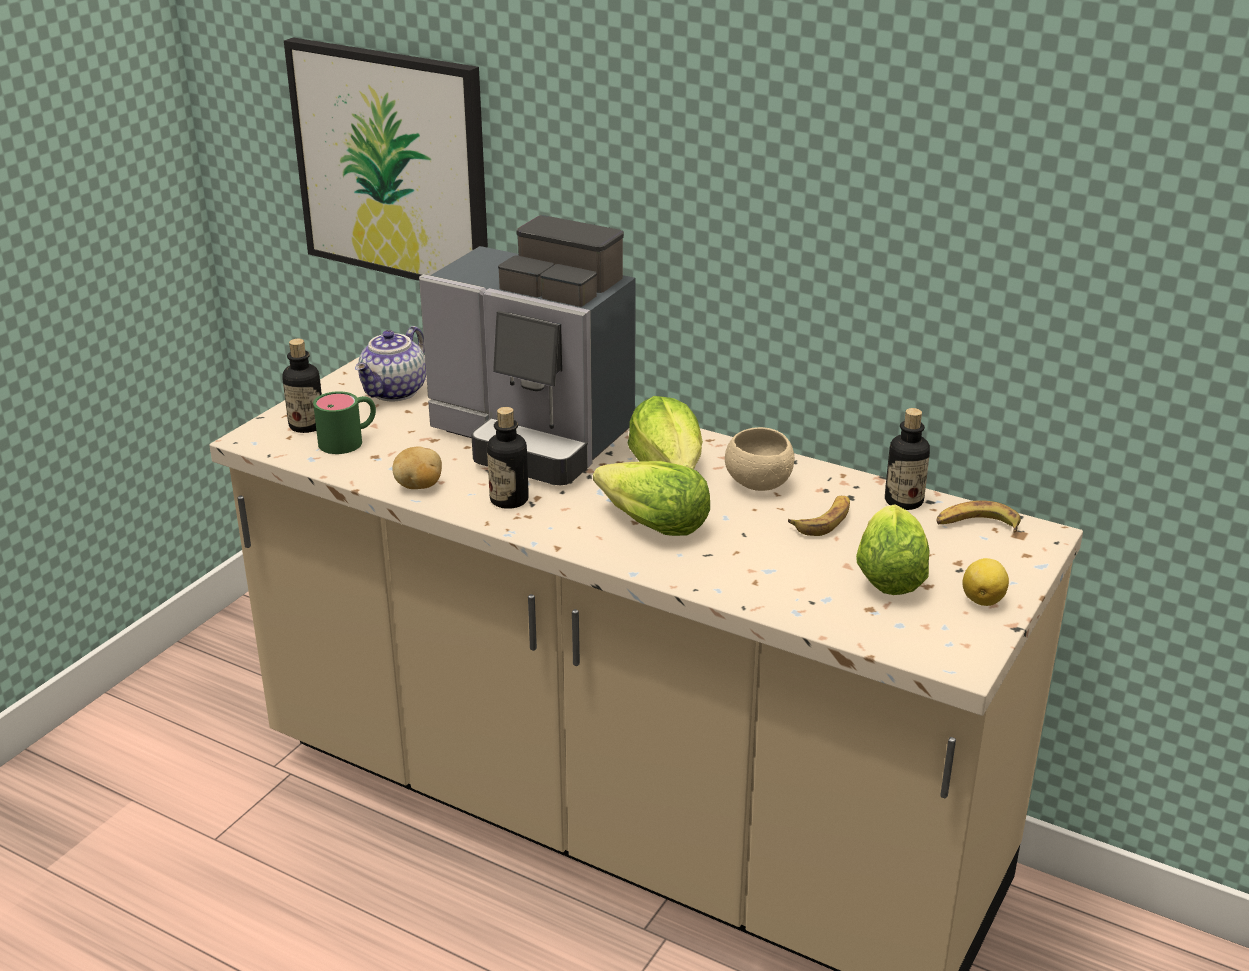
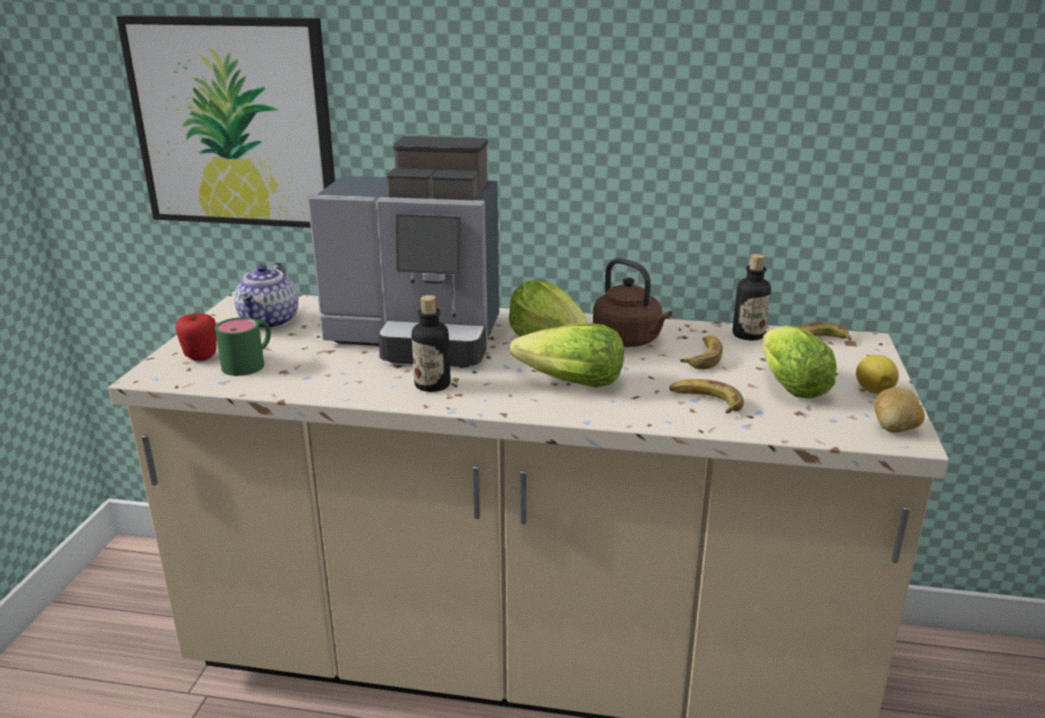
camera: 20 degrees left, 5 degrees down
(307, 425) = (201, 358): bottle -> apple
(419, 486) = (341, 388): potato -> potato (895, 429)
(758, 484) = (629, 341): beige bowl -> brown kettle
(777, 575) = (705, 402): none -> banana

